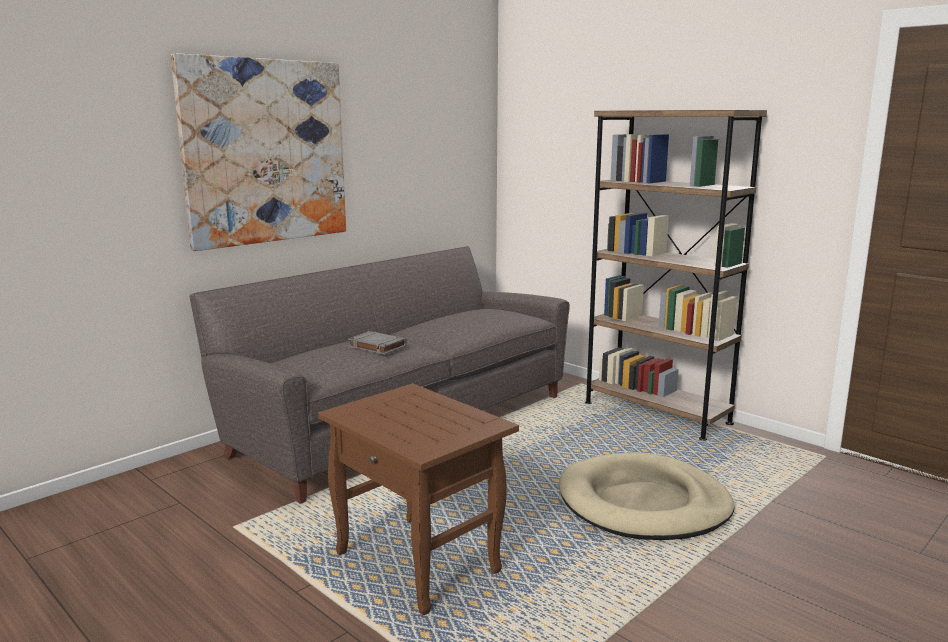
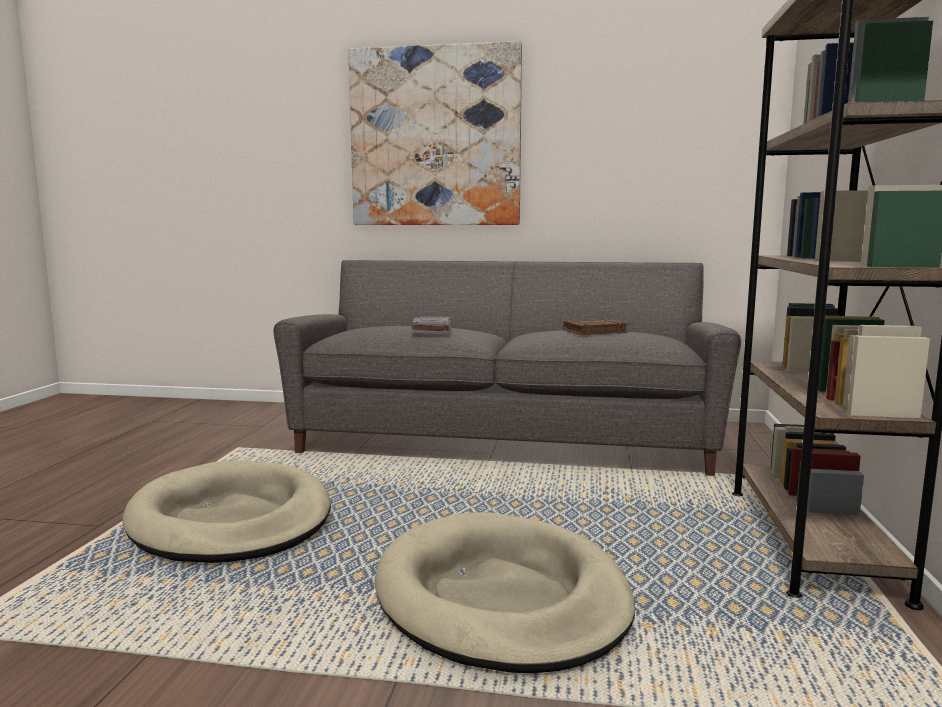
camera: 55 degrees right, 5 degrees down
(421, 563) = (231, 520): brown side table -> beige dog bed
(472, 317) = (594, 331): none -> brown book

